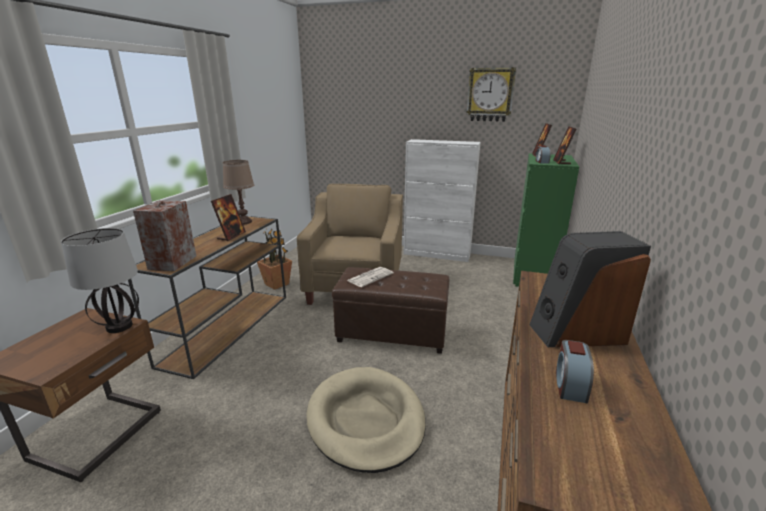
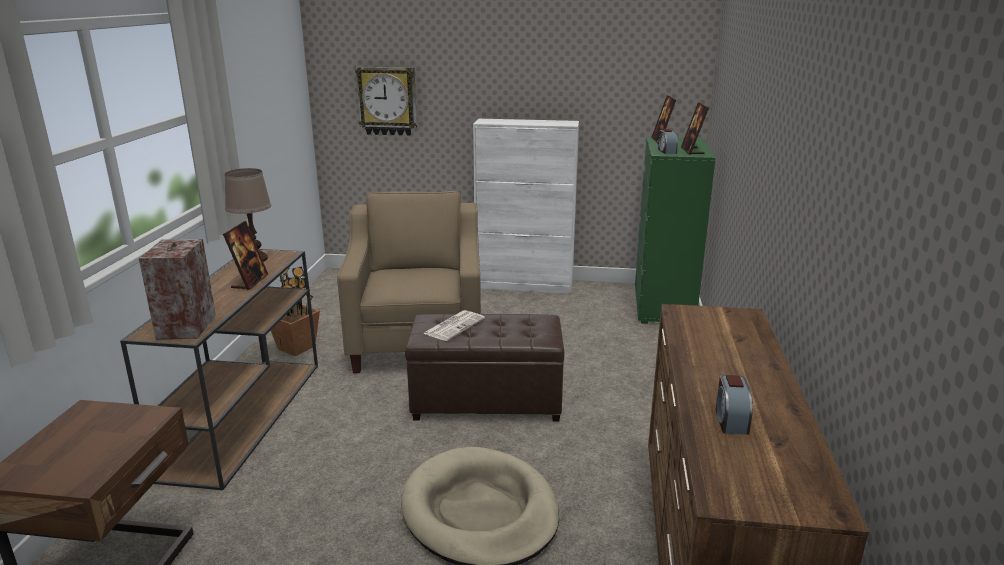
camera: 10 degrees left, 0 degrees up
(120, 326) = (149, 419): table lamp -> none
(490, 95) = (589, 55): wall clock -> wall clock (387, 101)
(576, 333) = (731, 369): speaker -> none

